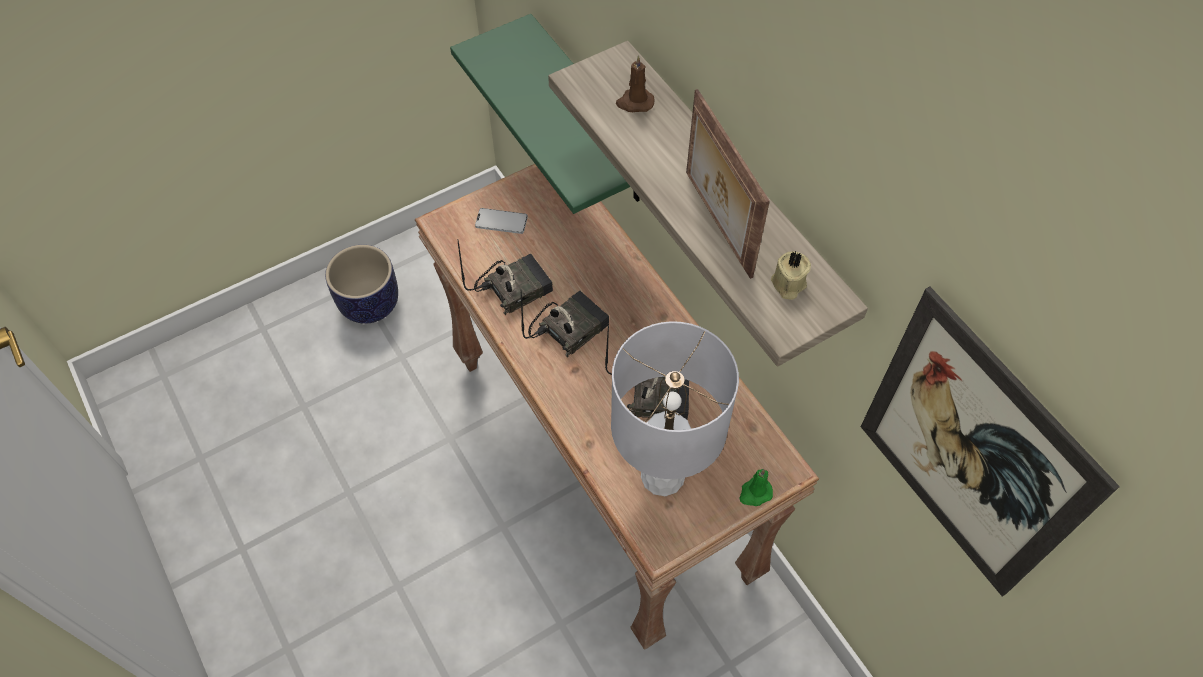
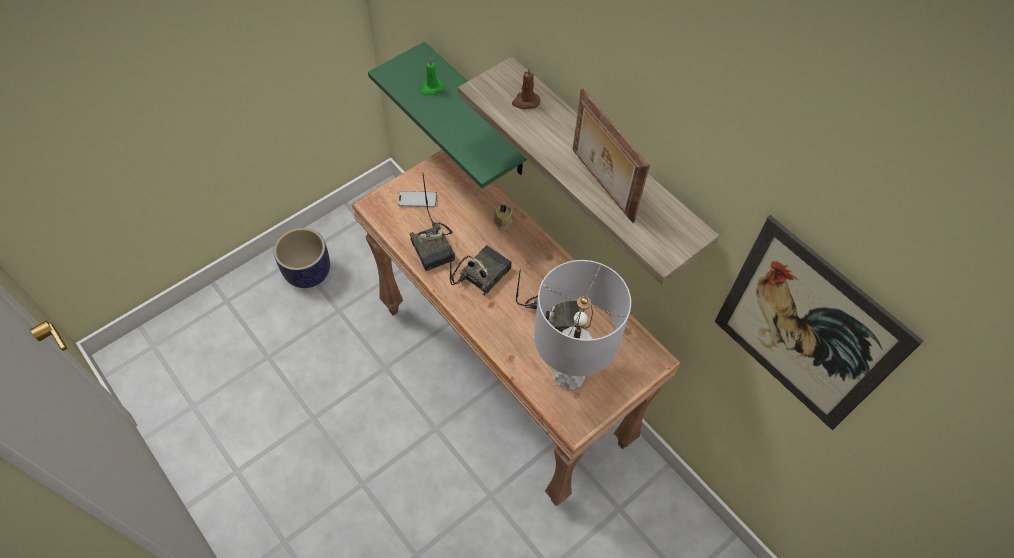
camera: 10 degrees left, 0 degrees up
(513, 287) = (435, 247): radio -> radio turned 105 degrees clockwise
(755, 493) = (637, 379): green candle -> green candle (431, 88)
(787, 284) = (660, 224): beige candle -> beige candle (502, 222)

